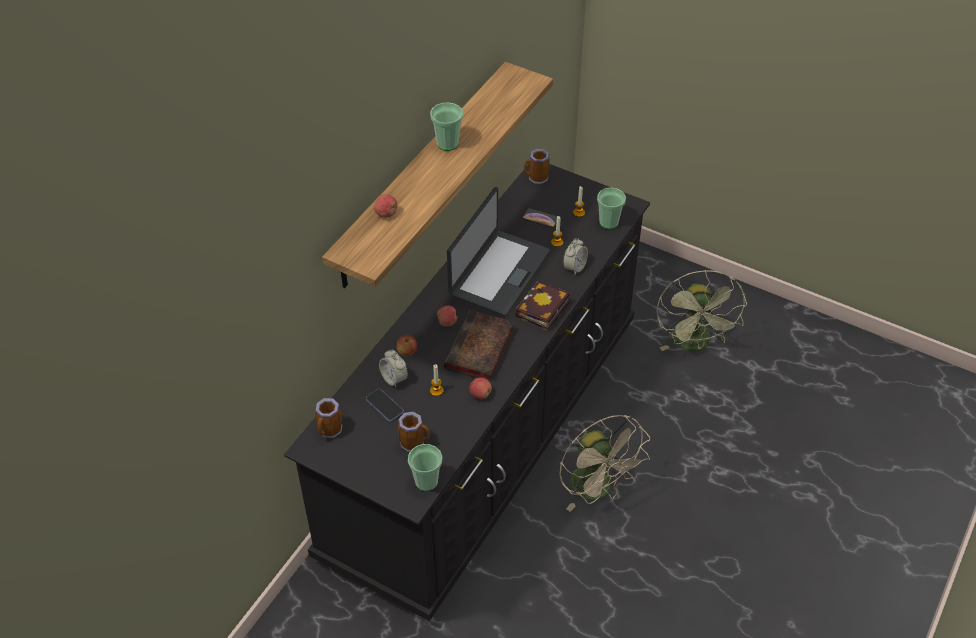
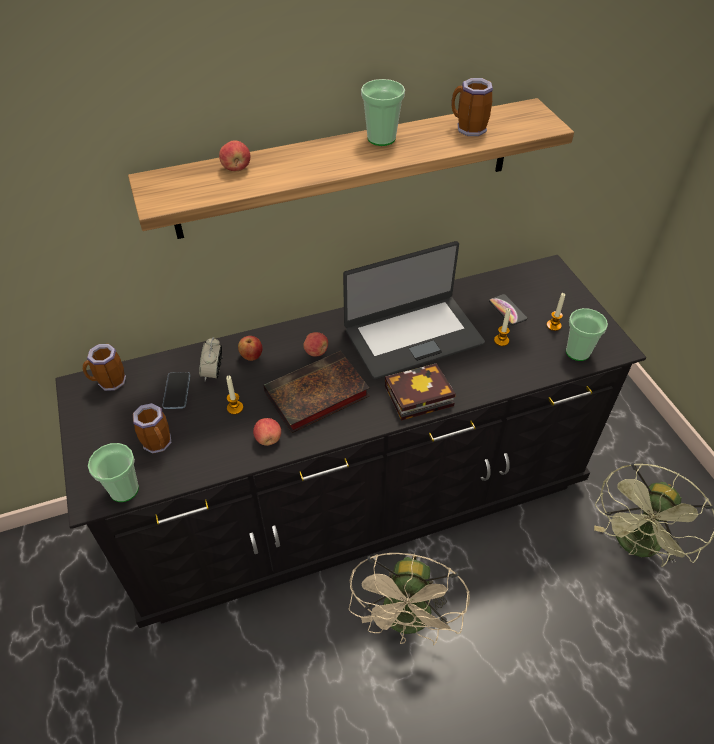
camera: 40 degrees right, 0 degrees up
(536, 179) = (540, 273): mug -> mug (468, 129)
(574, 267) = (495, 374): alarm clock -> none

